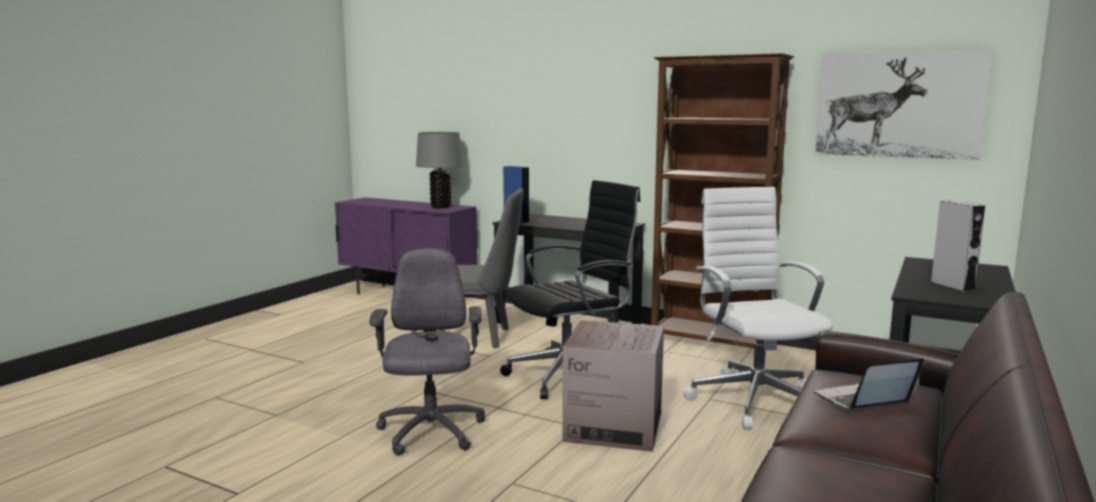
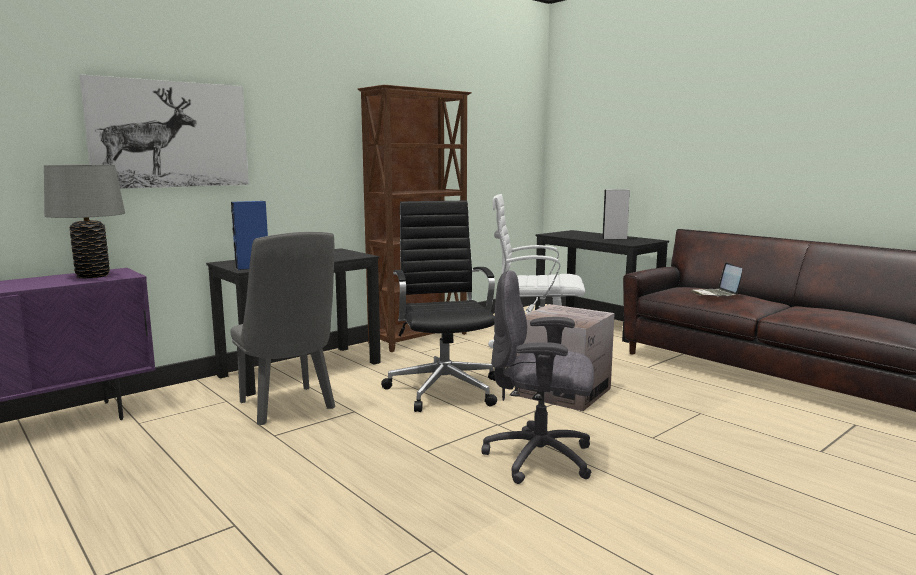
camera: 70 degrees left, 0 degrees up
(482, 337) = (289, 408): grey chair -> grey chair turned 120 degrees clockwise
(898, 104) = (494, 135): picture -> picture (170, 134)

